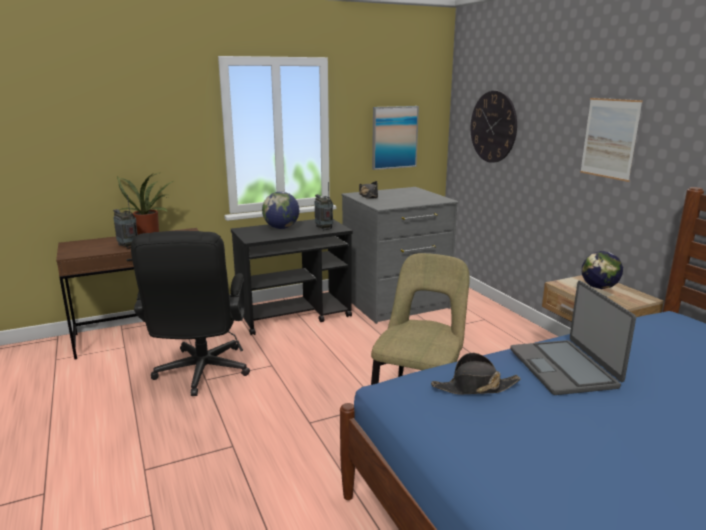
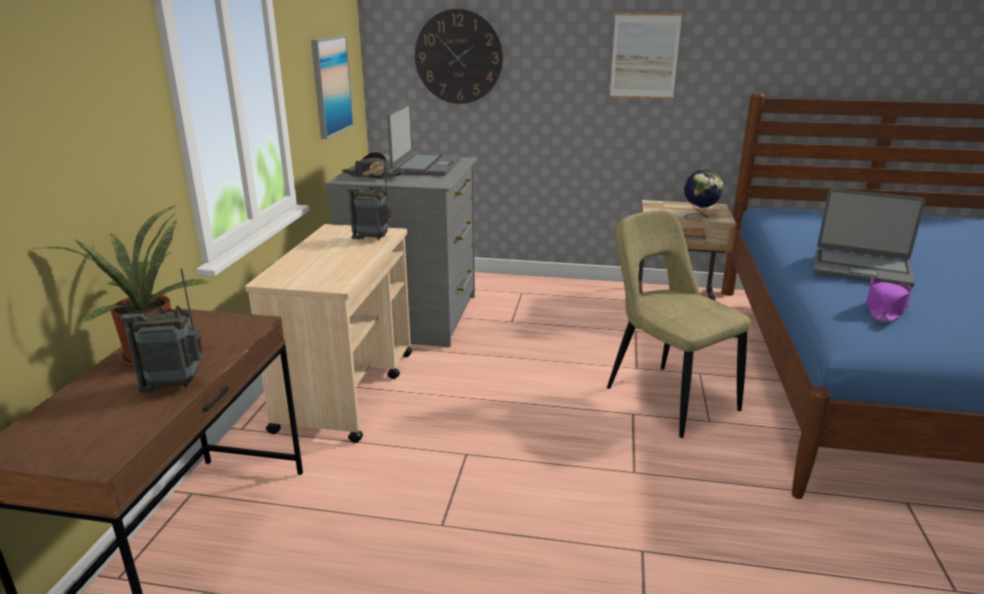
camera: 55 degrees left, 5 degrees up
(201, 374) = (421, 525): black office chair -> none
(281, 228) = (317, 257): globe -> none
(295, 316) = (347, 389): black cart -> beige cart
(412, 198) = (426, 166): none -> laptop
(475, 387) = (884, 308): black hat -> purple hat

